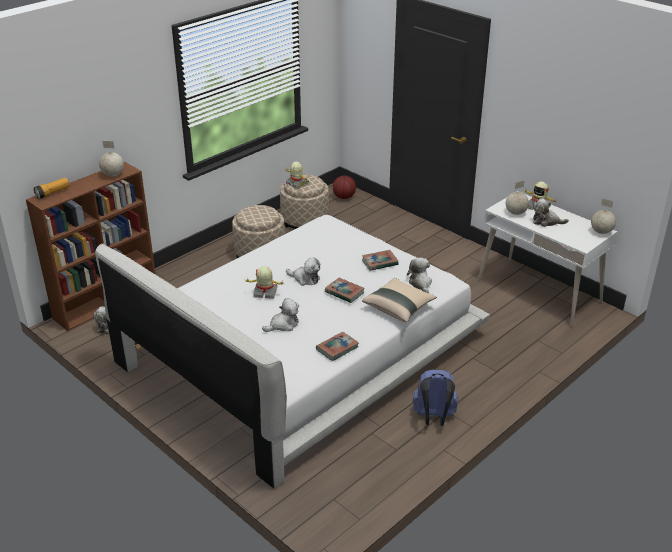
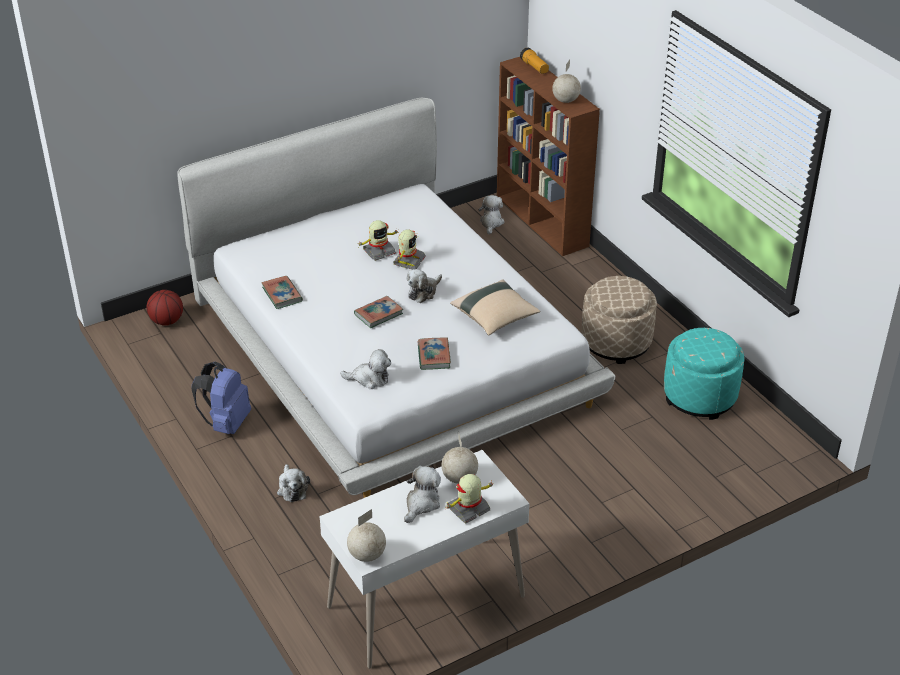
camera: 105 degrees right, 5 degrees up
(283, 325) = (343, 266): plush toy -> plush toy (292, 488)
(297, 184) = (701, 336): toy robot -> toy robot (379, 251)
(305, 220) = (699, 396): beige ottoman -> turquoise ottoman
(344, 197) = (768, 450): basketball -> basketball (166, 321)
(399, 308) = (330, 352): beige pillow -> beige pillow (495, 318)

